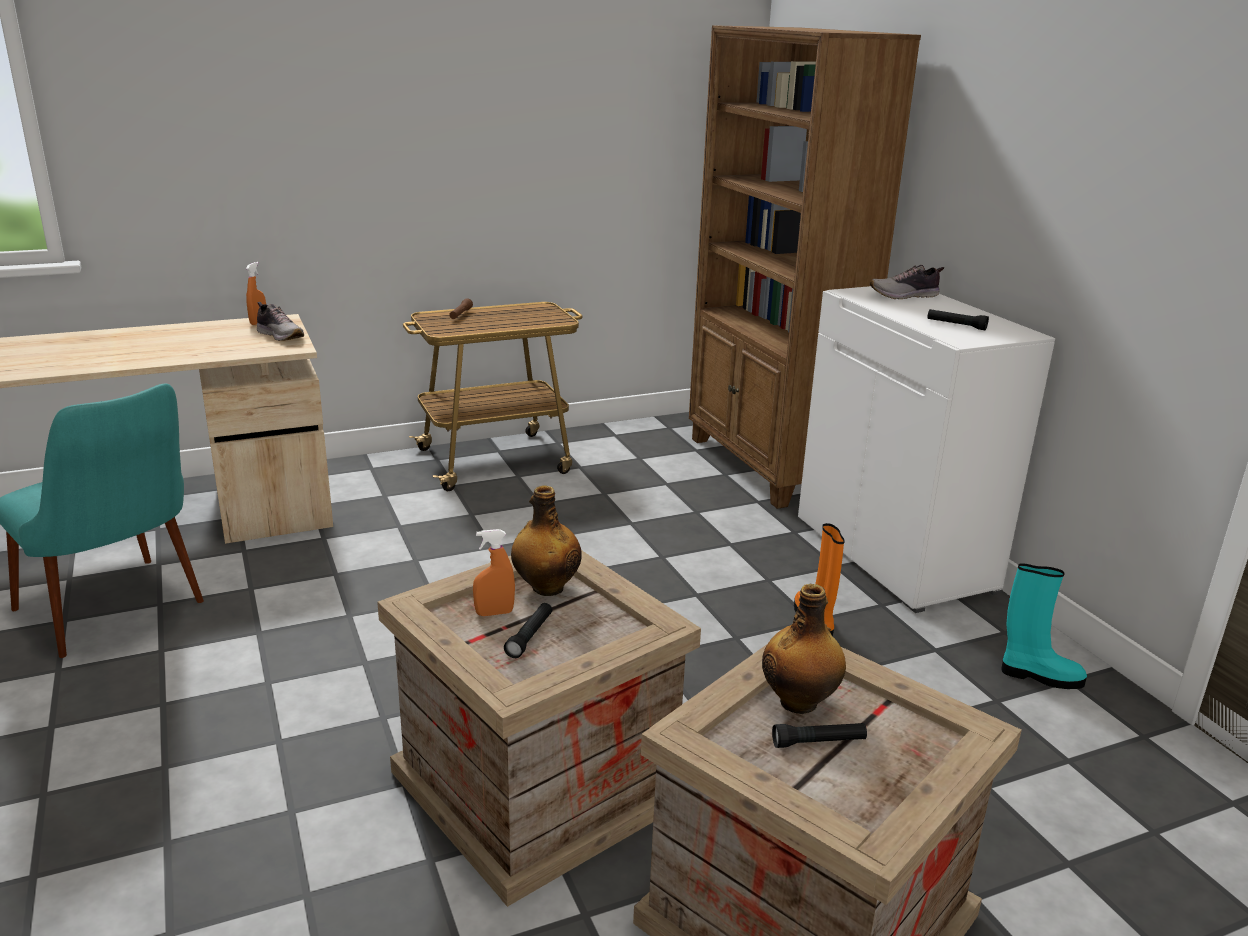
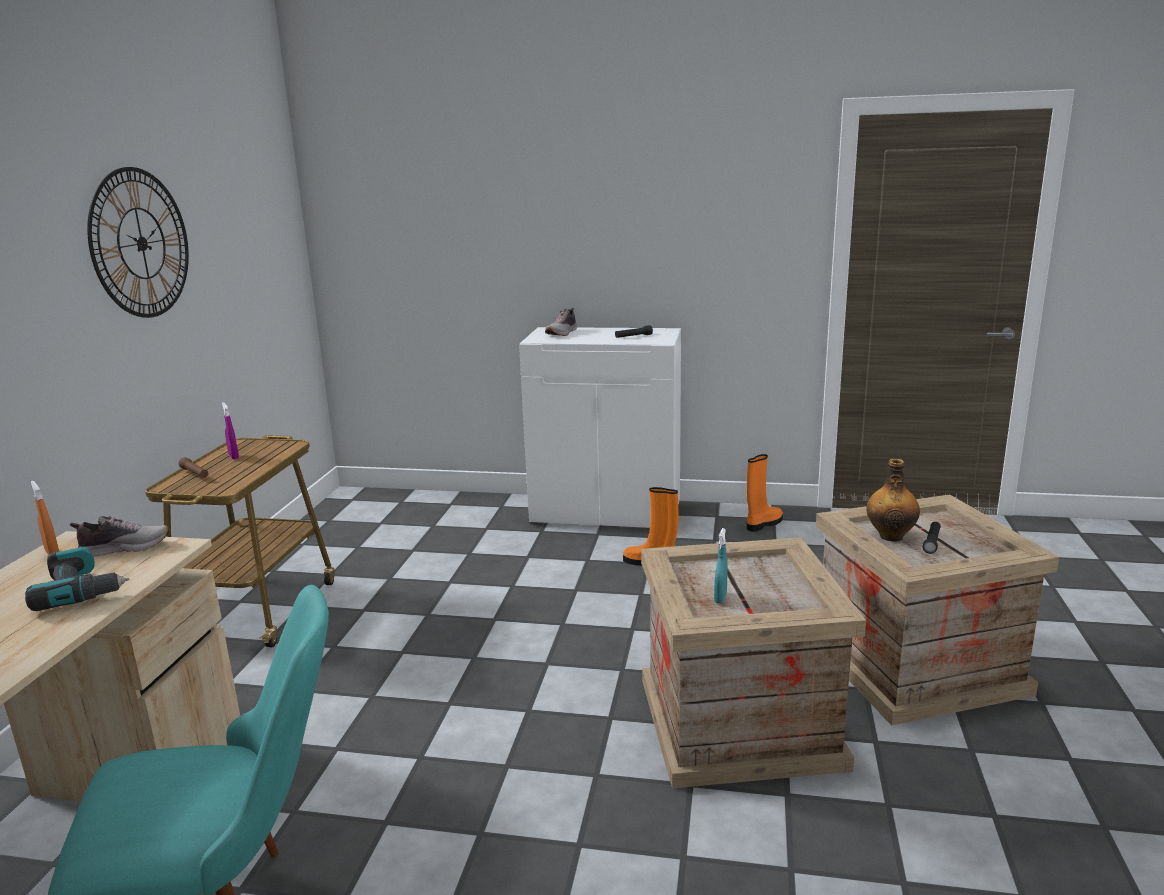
camera: 55 degrees left, 5 degrees down
(207, 347) = (81, 590): none -> power drill
(484, 92) = (141, 243): none -> wall clock
(494, 613) = (720, 598): orange spray bottle -> turquoise spray bottle
(512, 314) = (233, 456): none -> purple spray bottle
(530, 636) = (762, 593): black flashlight -> none
(546, 587) = (700, 573): bottle -> none
(768, 466) = (445, 508): brown bookcase -> none
(1039, 676) = (763, 524): turquoise boot -> orange boot

